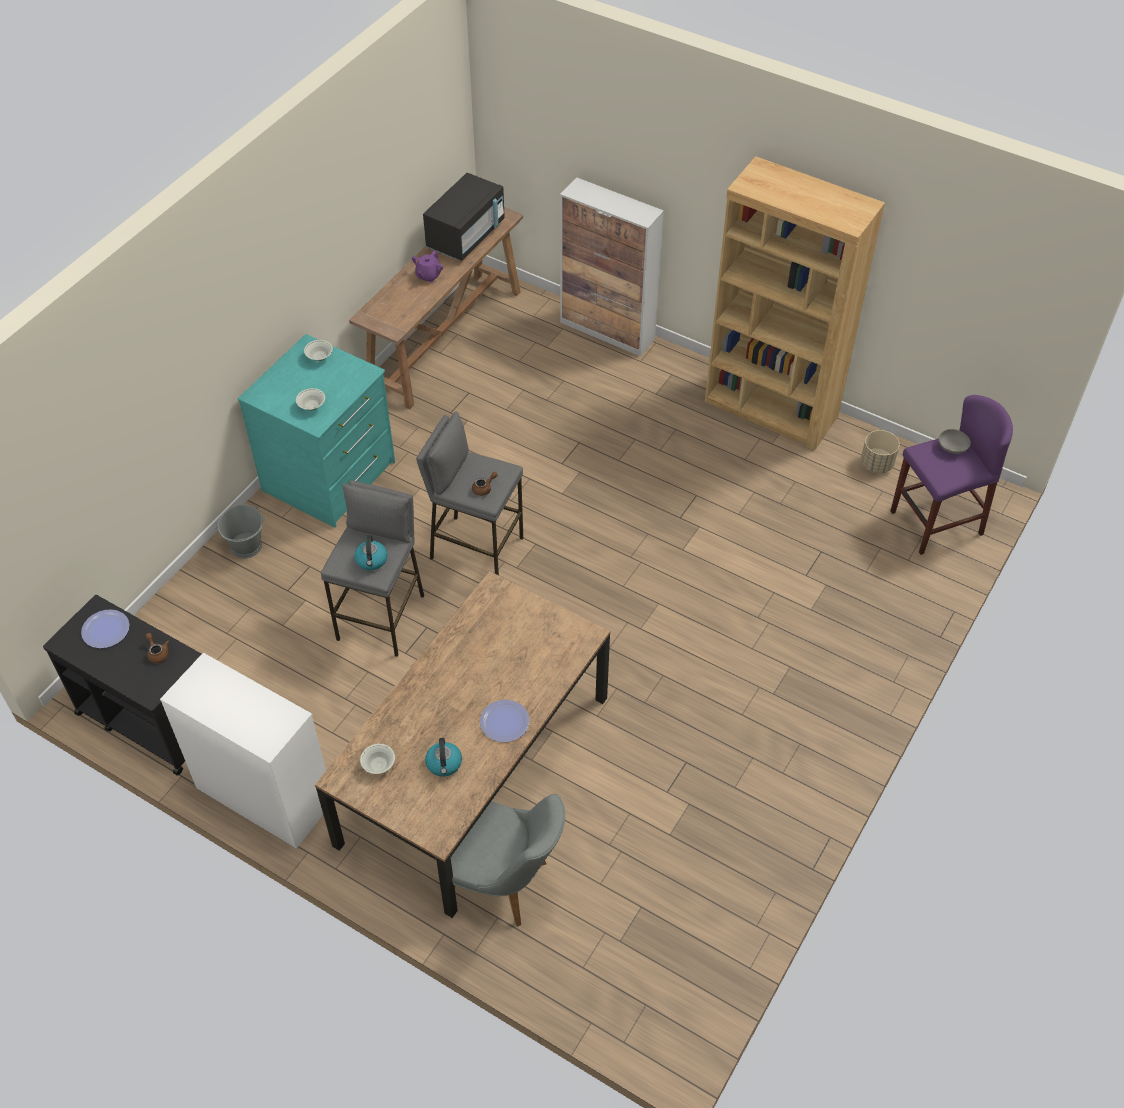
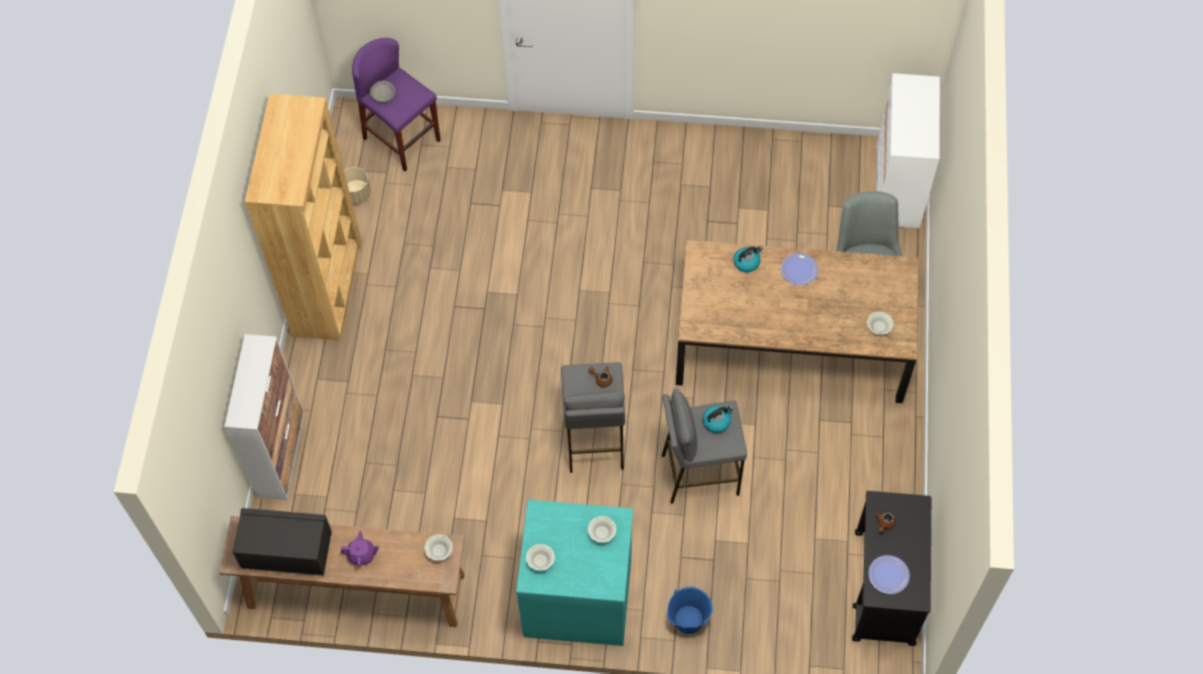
camera: 115 degrees left, 10 degrees up
(247, 546) = (688, 619): grey bucket -> blue bucket
(265, 795) = (893, 468): white dresser -> white dresser (897, 187)
(395, 321) = (439, 551): none -> white bowl
(444, 764) = (853, 289): kettle -> kettle (747, 262)

